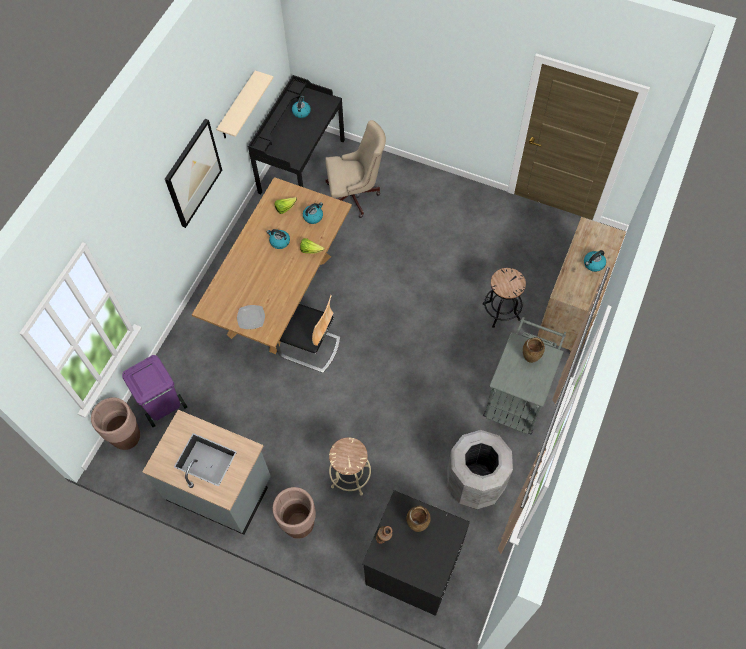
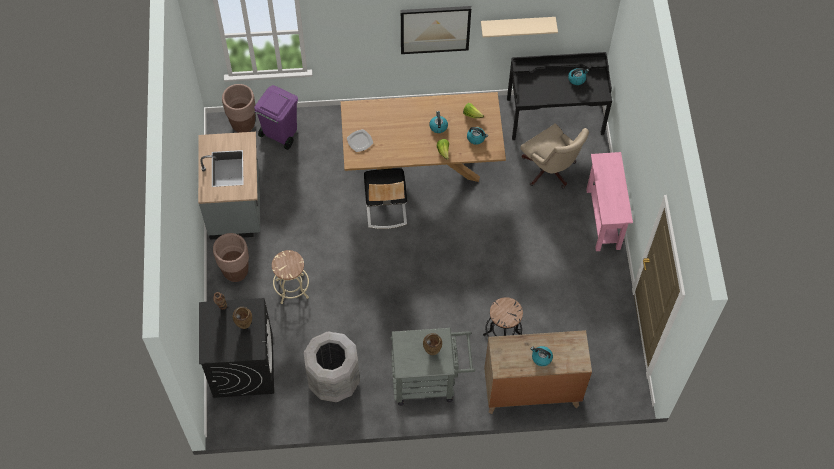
camera: 60 degrees right, 0 degrees up
(427, 180) = (603, 219): none -> pink console table

